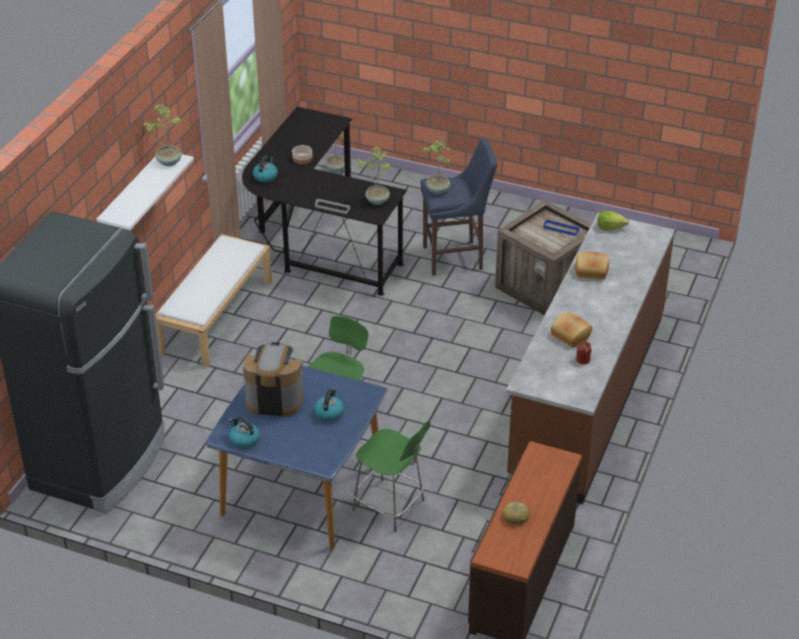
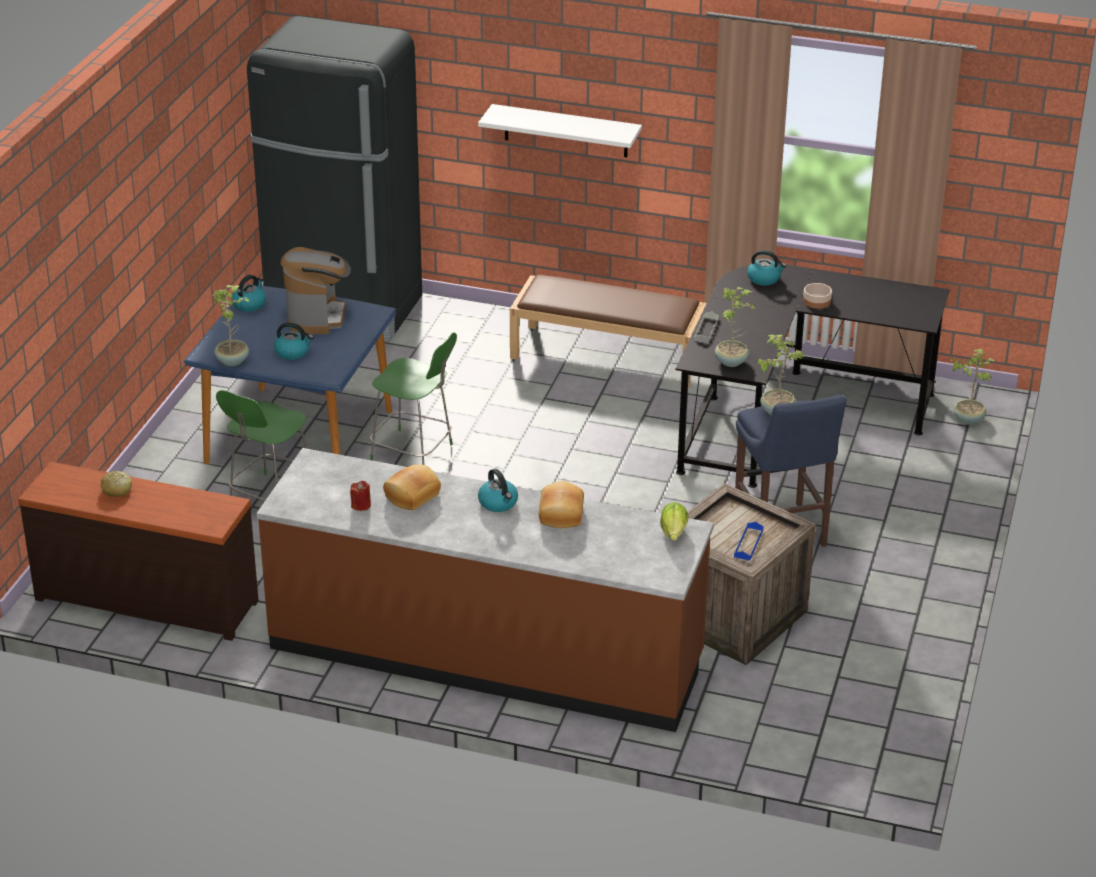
camera: 85 degrees right, 5 degrees down
(168, 162) = (614, 130): potted plant -> potted plant (233, 360)
(216, 316) = (608, 355): white bench -> brown bench
(579, 297) = (498, 503): none -> kettle

